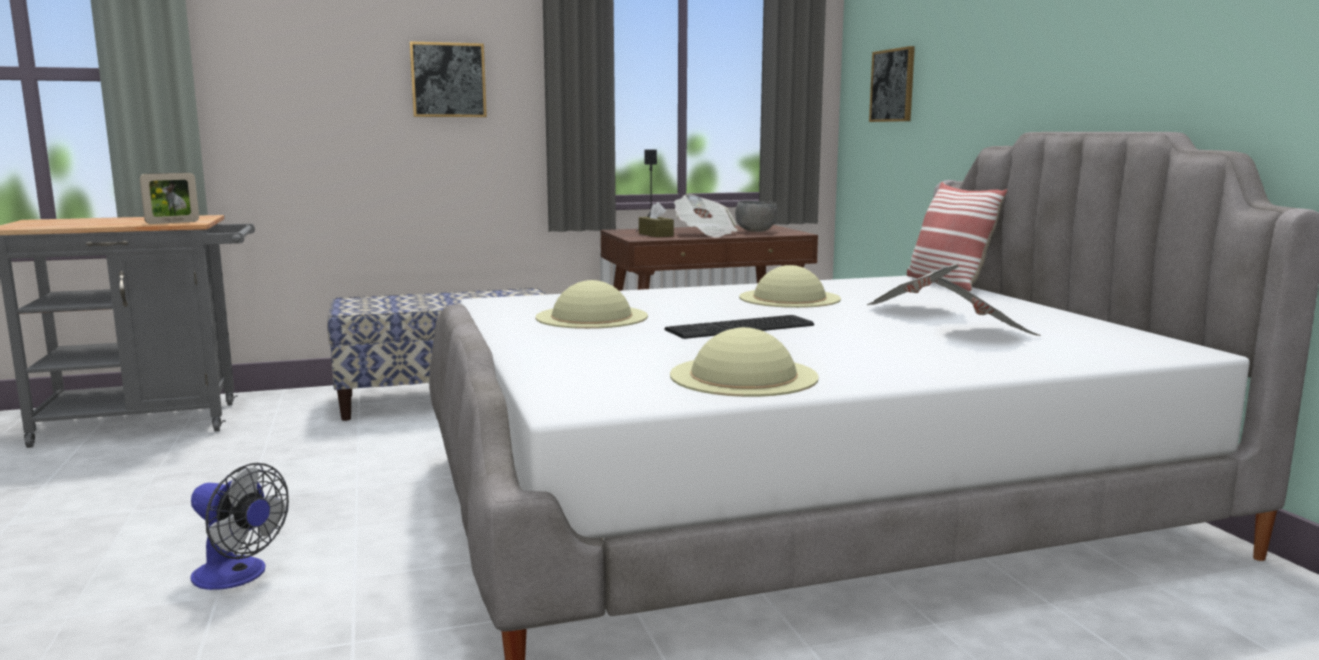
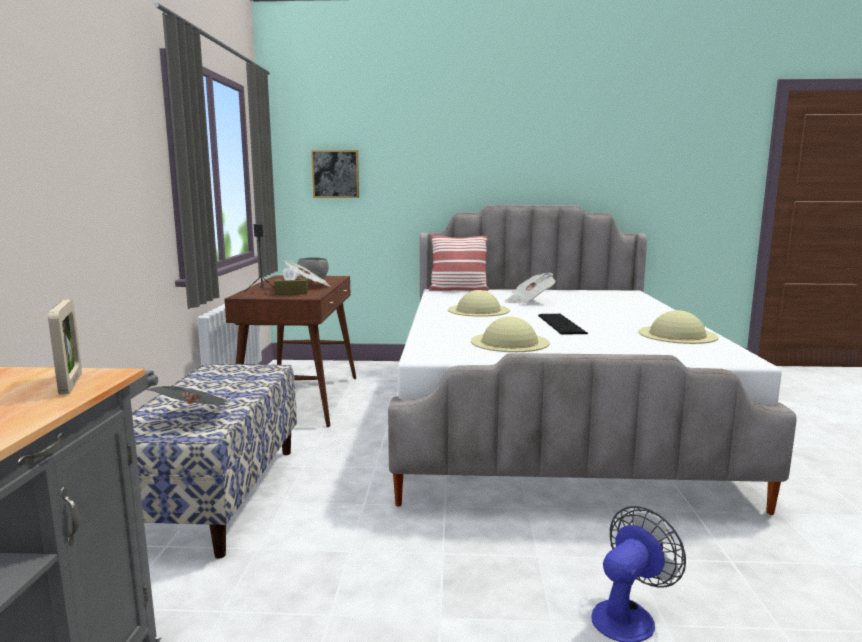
camera: 70 degrees left, 0 degrees up
(448, 80) = (103, 156): picture -> none
(984, 334) = (593, 302): newspaper -> newspaper (195, 417)

